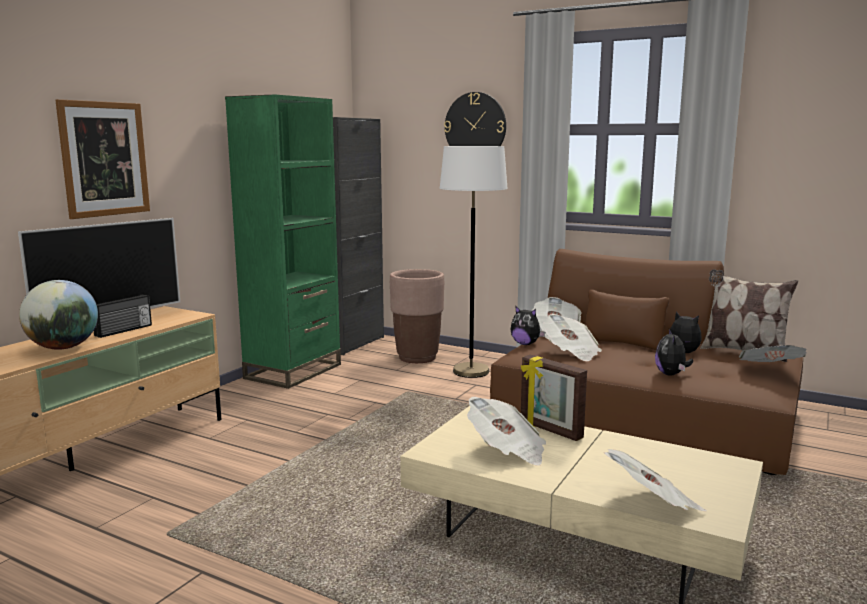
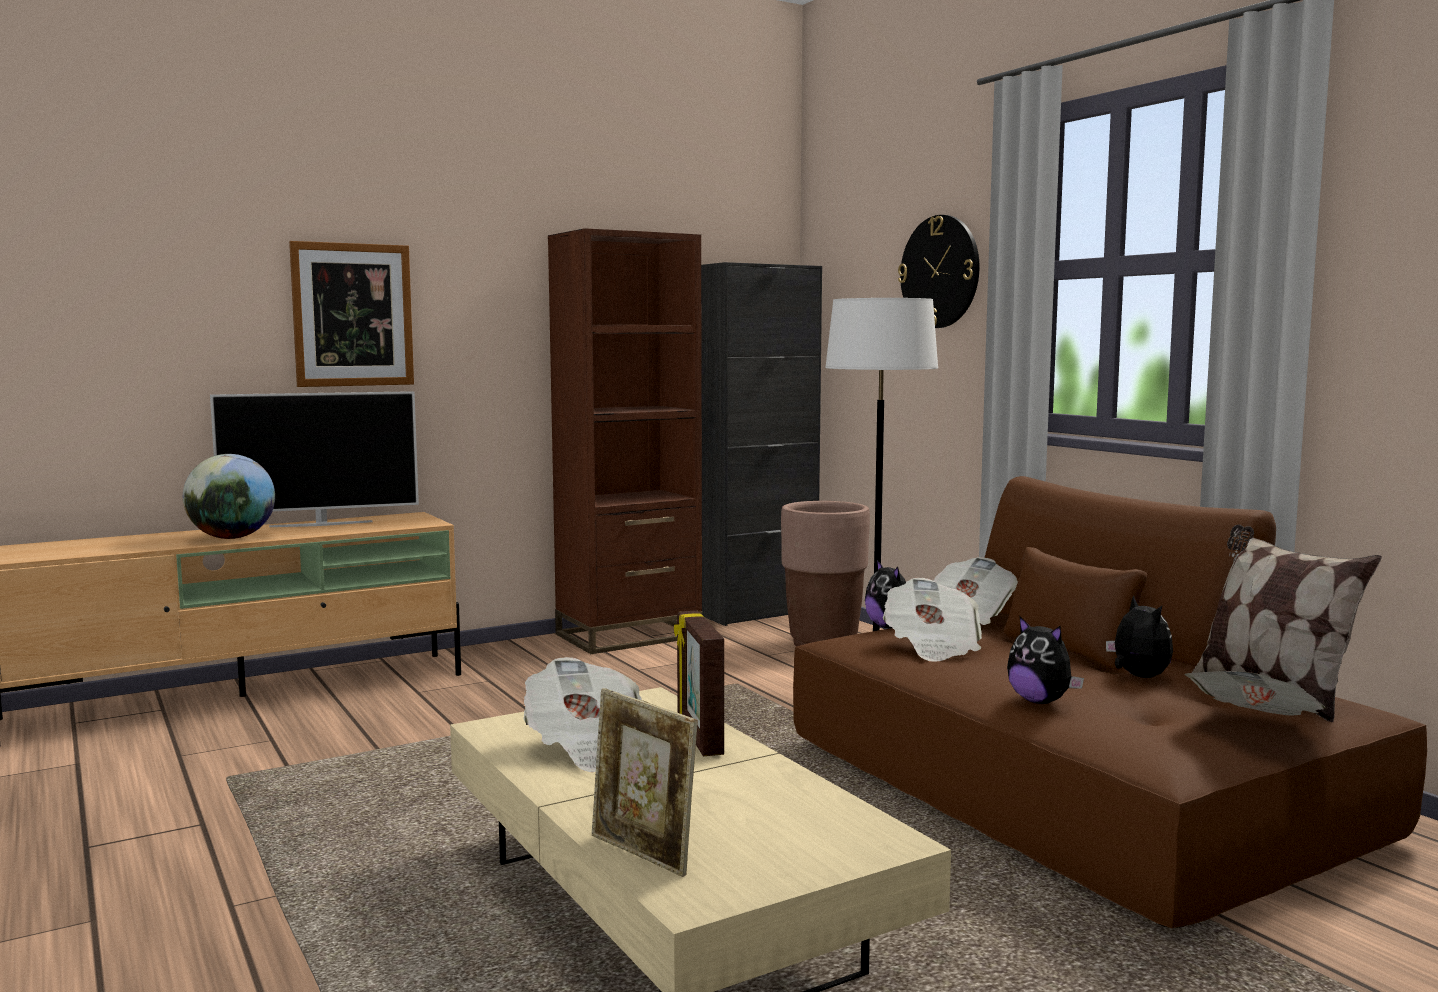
camera: 30 degrees right, 5 degrees down
(124, 330) = (323, 529): radio -> none
(293, 371) = (629, 635): green bookcase -> brown bookcase
(652, 505) = (642, 854): newspaper -> picture frame
(671, 374) = (1040, 701): plush toy -> plush toy turned 75 degrees counterclockwise

